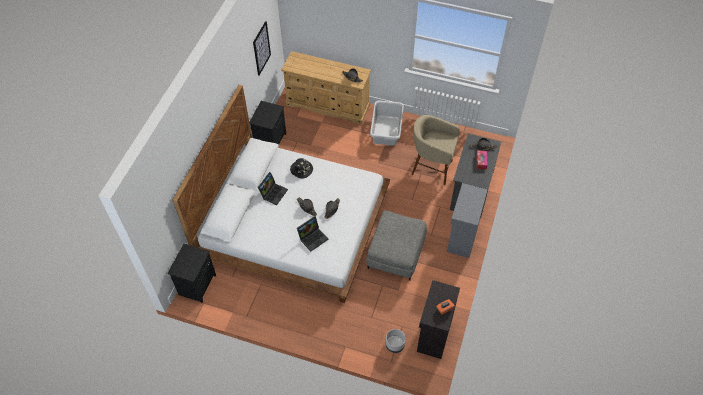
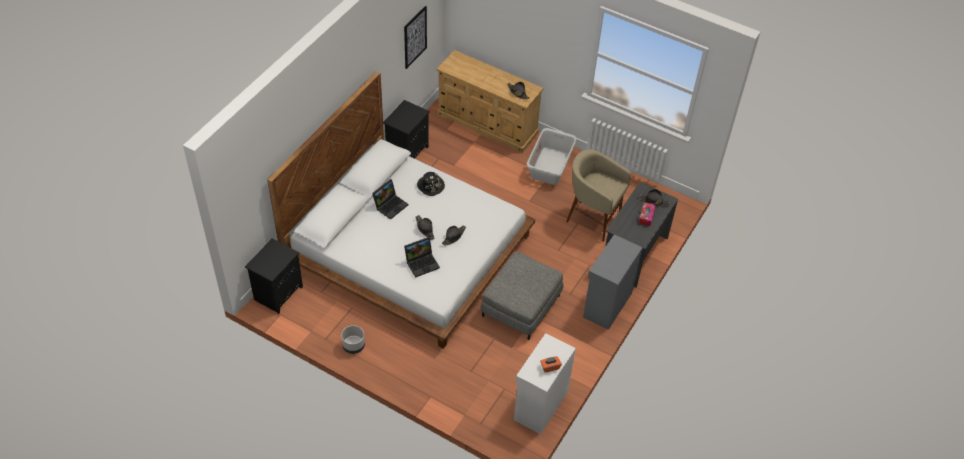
camera: 10 degrees right, 5 degrees down
(394, 345) = (489, 407): grey planter -> grey planter (353, 346)
(433, 334) = (539, 405): black cabinet -> white cabinet

